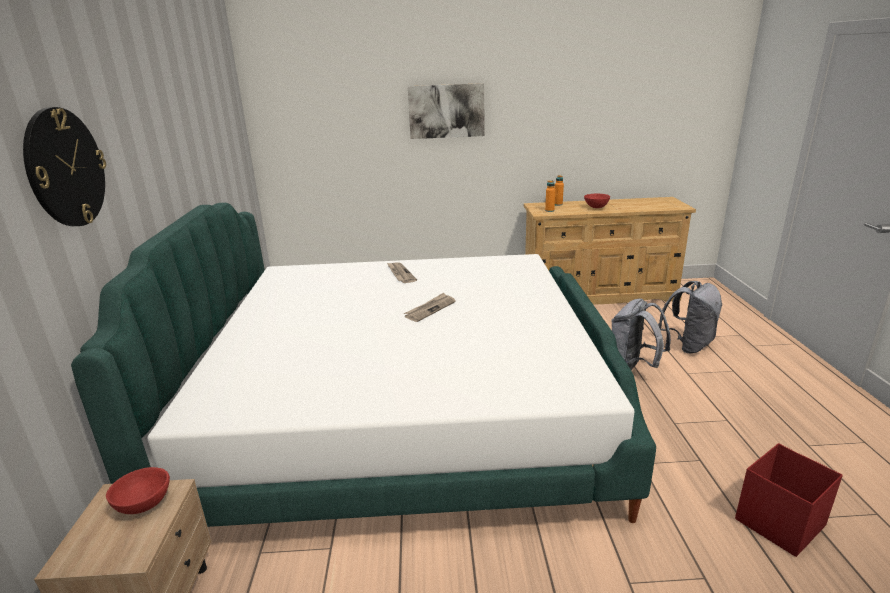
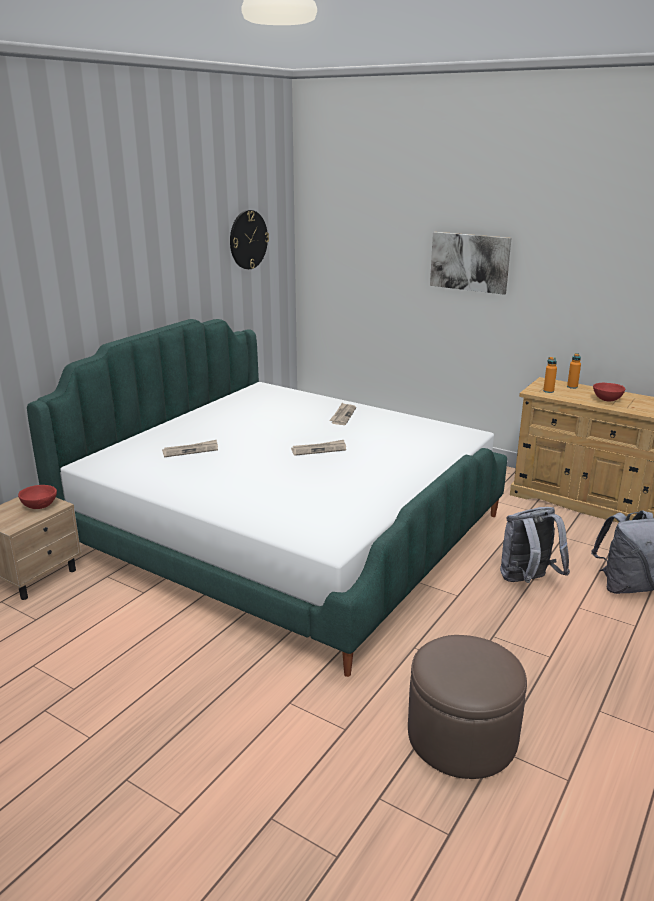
camera: 35 degrees right, 0 degrees up
(65, 168) = (60, 284): wall clock -> wall clock (248, 239)
(300, 353) = (191, 450): none -> newspaper
(778, 523) = (462, 736): red storage box -> brown ottoman

